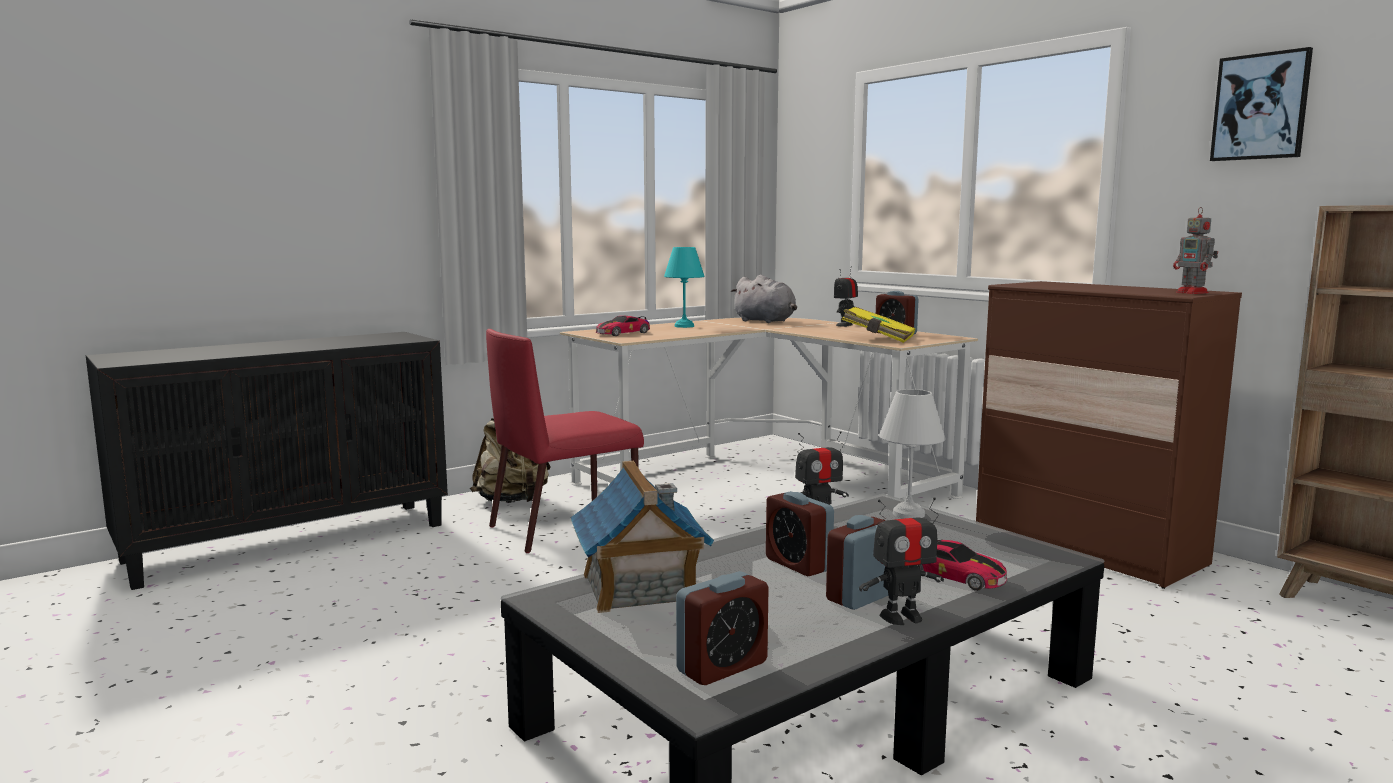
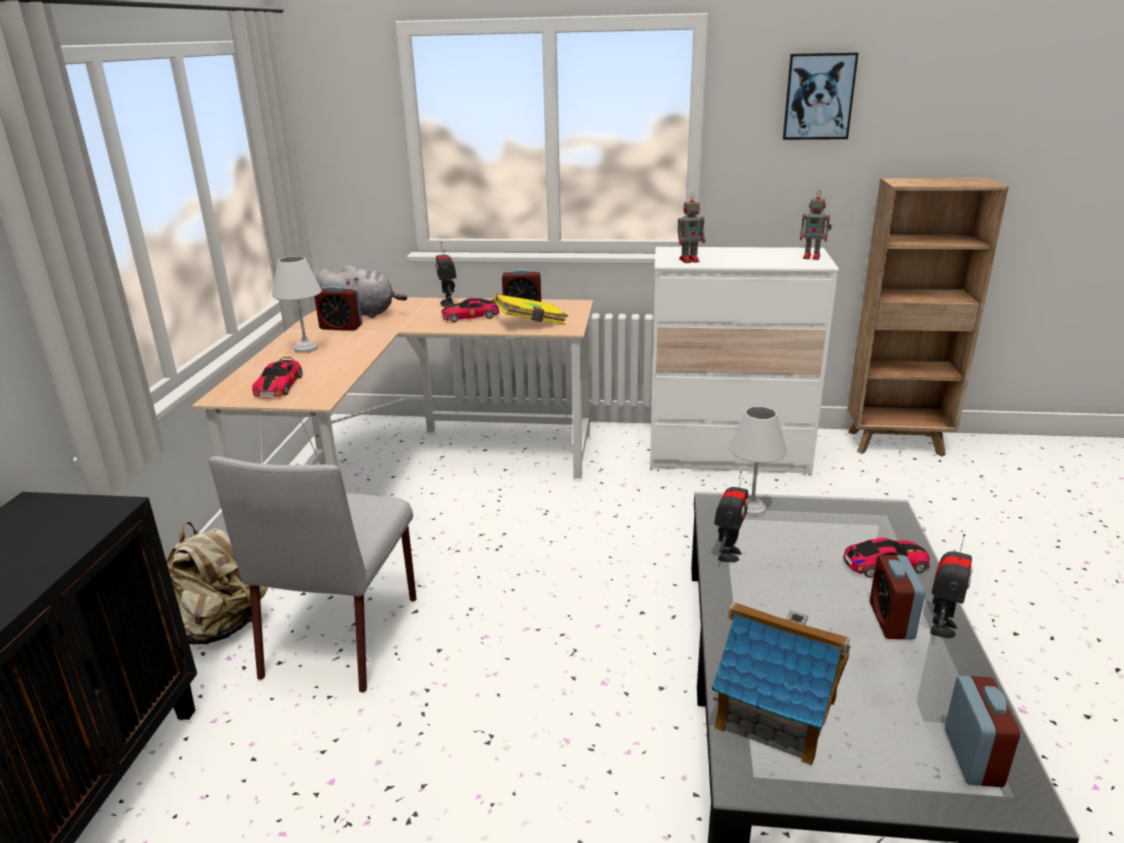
camera: 45 degrees left, 15 degrees up
(566, 527) = (343, 634): red chair -> grey chair
(683, 326) = (305, 349): turquoise table lamp -> white table lamp
(798, 564) = (803, 610): alarm clock -> alarm clock (341, 327)
(840, 331) = (470, 316): none -> toy car
(1039, 285) = (690, 260): none -> toy robot
(1086, 547) = (727, 455): brown dresser -> white dresser

